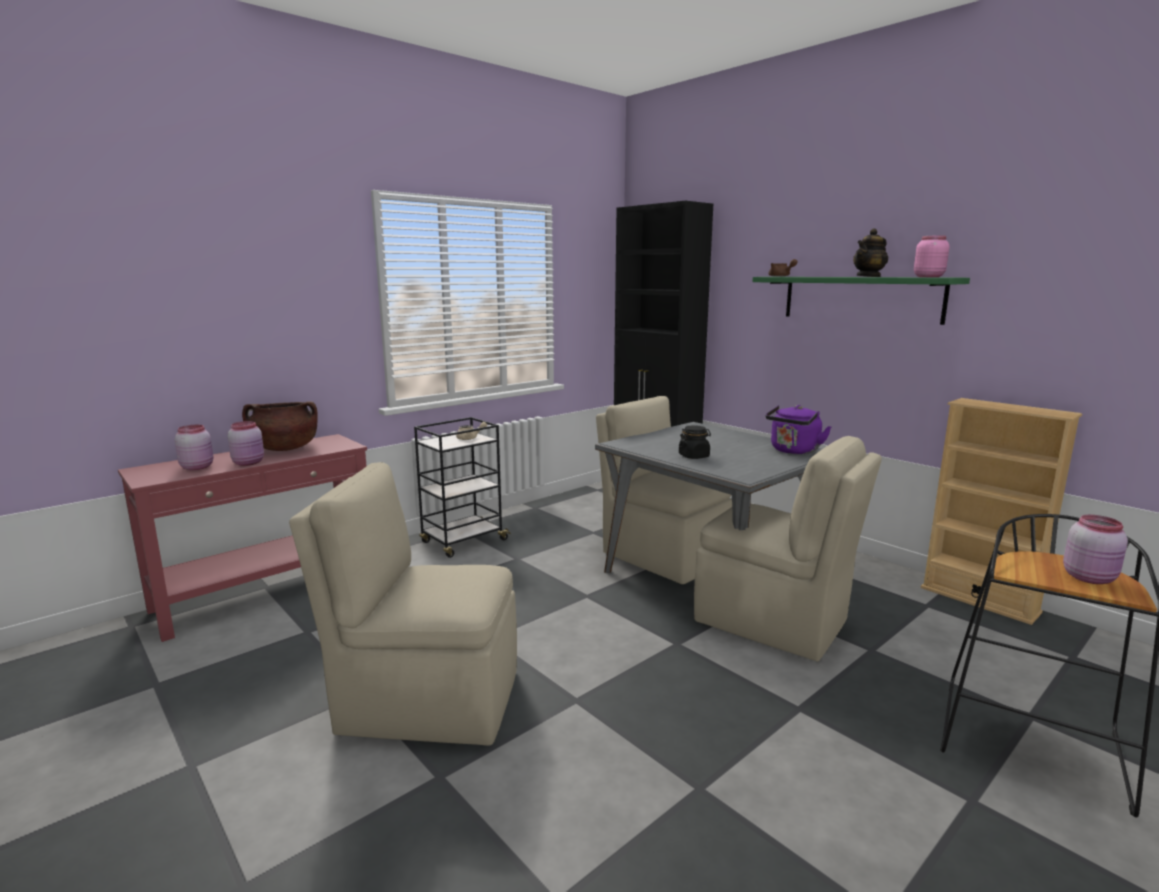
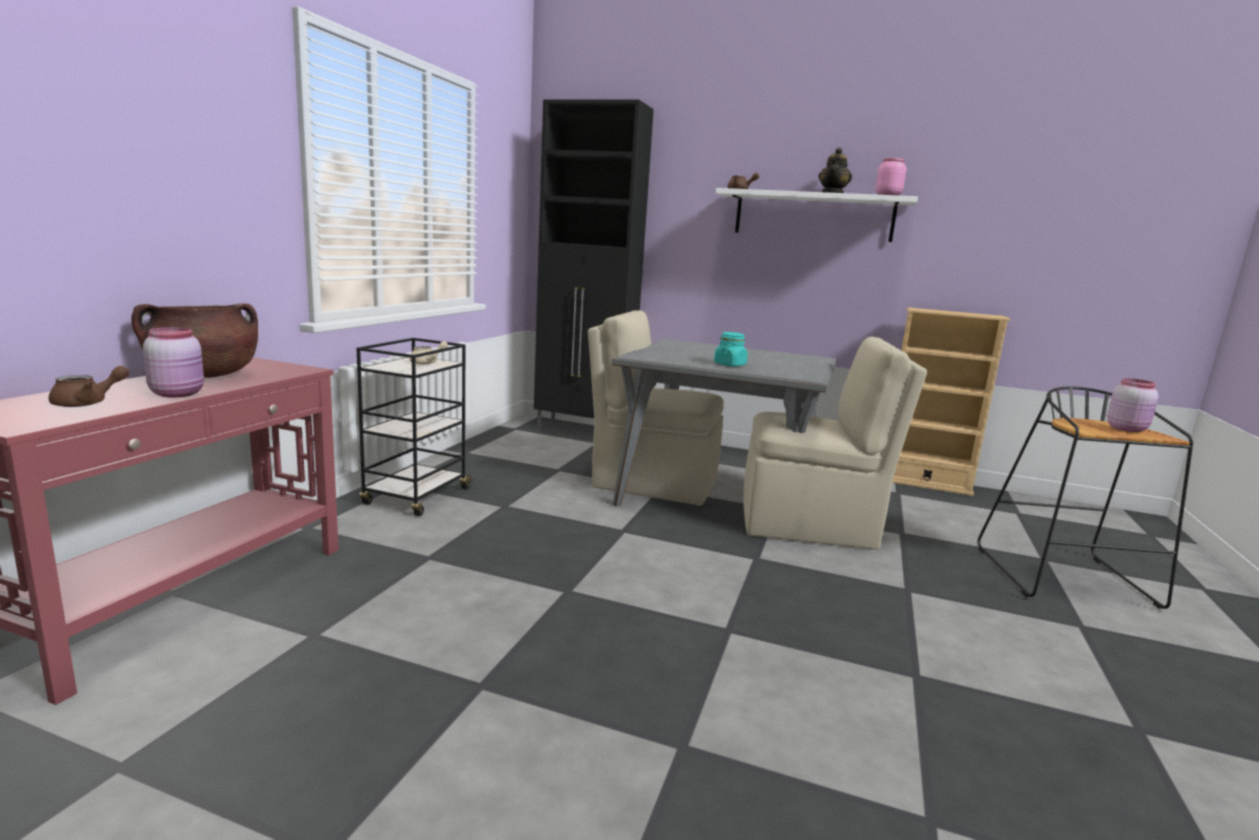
camera: 30 degrees left, 0 degrees up
(198, 467) = (88, 403): pink jar -> brown teapot
(426, 700) = (572, 673): beige chair -> none
(694, 456) = (730, 364): black jar -> turquoise jar
(793, 451) = (799, 358): purple kettle -> none
(860, 298) = (813, 216): green shelf -> white shelf

